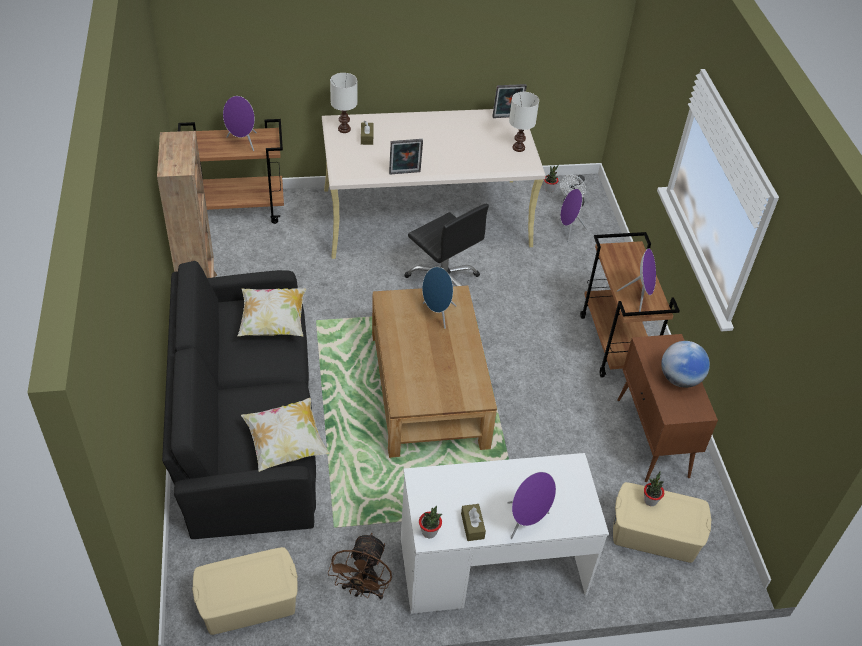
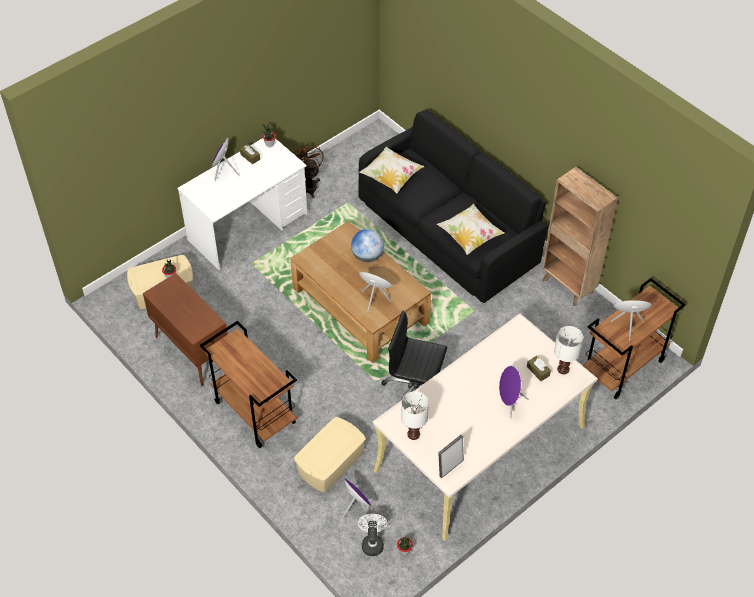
camera: 150 degrees right, 5 degrees up
(249, 603) = (358, 152): beige storage box -> beige storage box (330, 463)
(405, 173) = (476, 352): picture frame -> none
(639, 297) = (235, 352): purple speaker -> purple speaker (509, 403)
(679, 379) = (179, 308): globe -> globe (367, 256)

